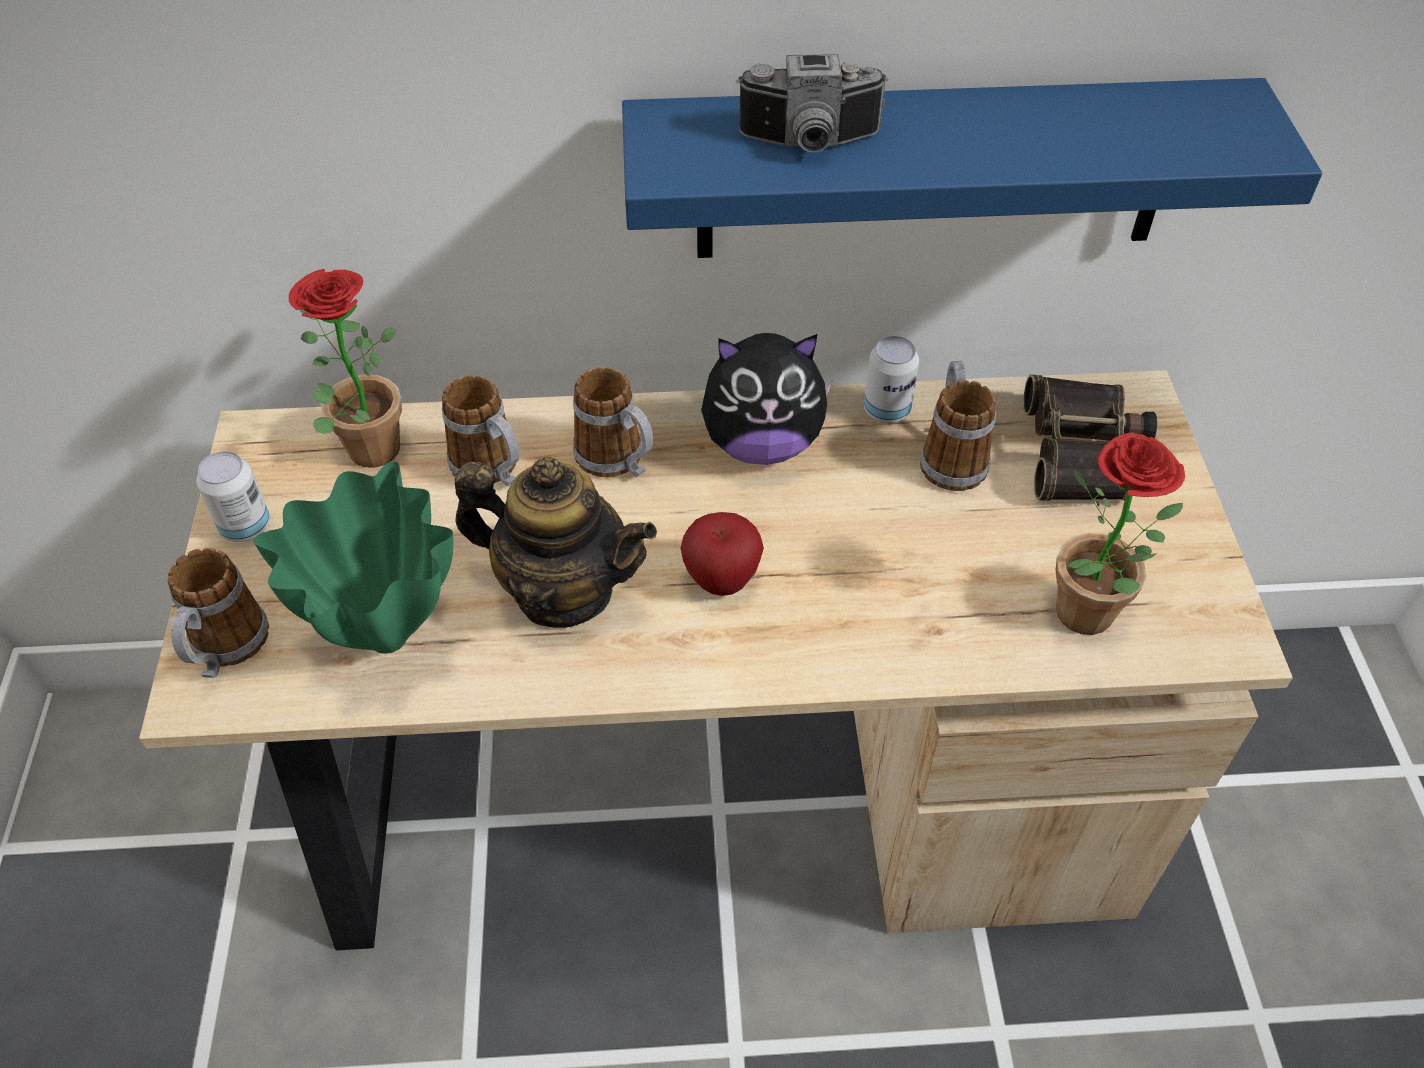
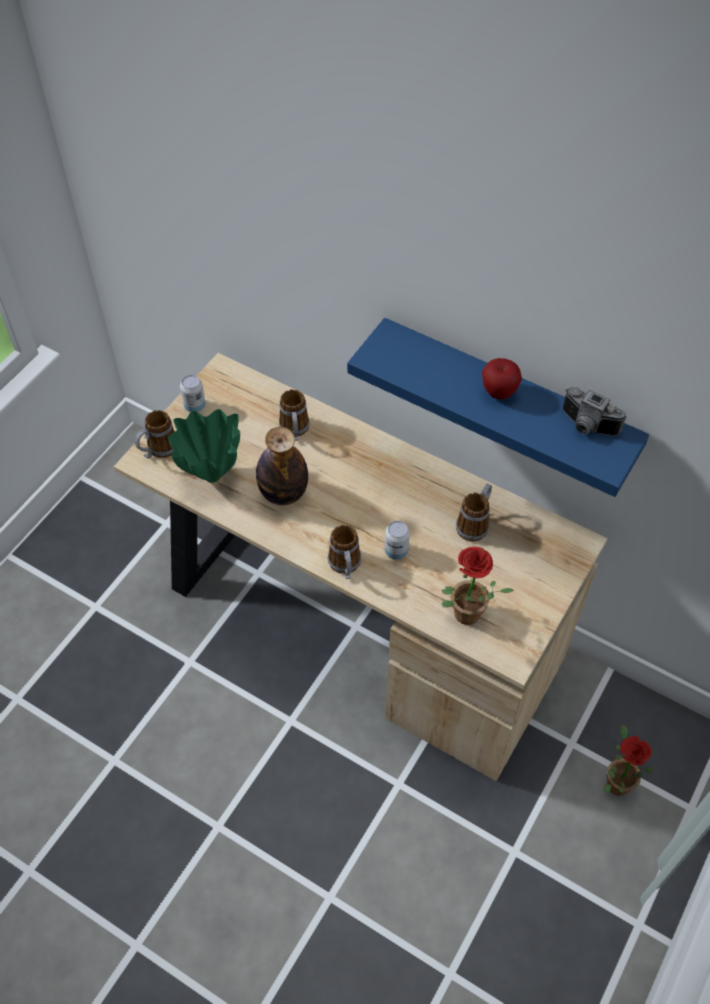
camera: 35 degrees right, 5 degrees up
(365, 444) = (258, 394): potted plant -> potted plant (615, 780)
(563, 591) = (283, 493): teapot -> bottle
(618, 462) = (343, 453): mug -> mug (345, 566)
(721, 580) = (342, 522): apple -> apple (499, 392)
(762, 444) = (404, 476): plush toy -> none
(810, 144) = (433, 372): camera -> camera (586, 427)
(886, 410) = (467, 489): can -> can (396, 551)
(1086, 453) = (533, 554): binoculars -> none

